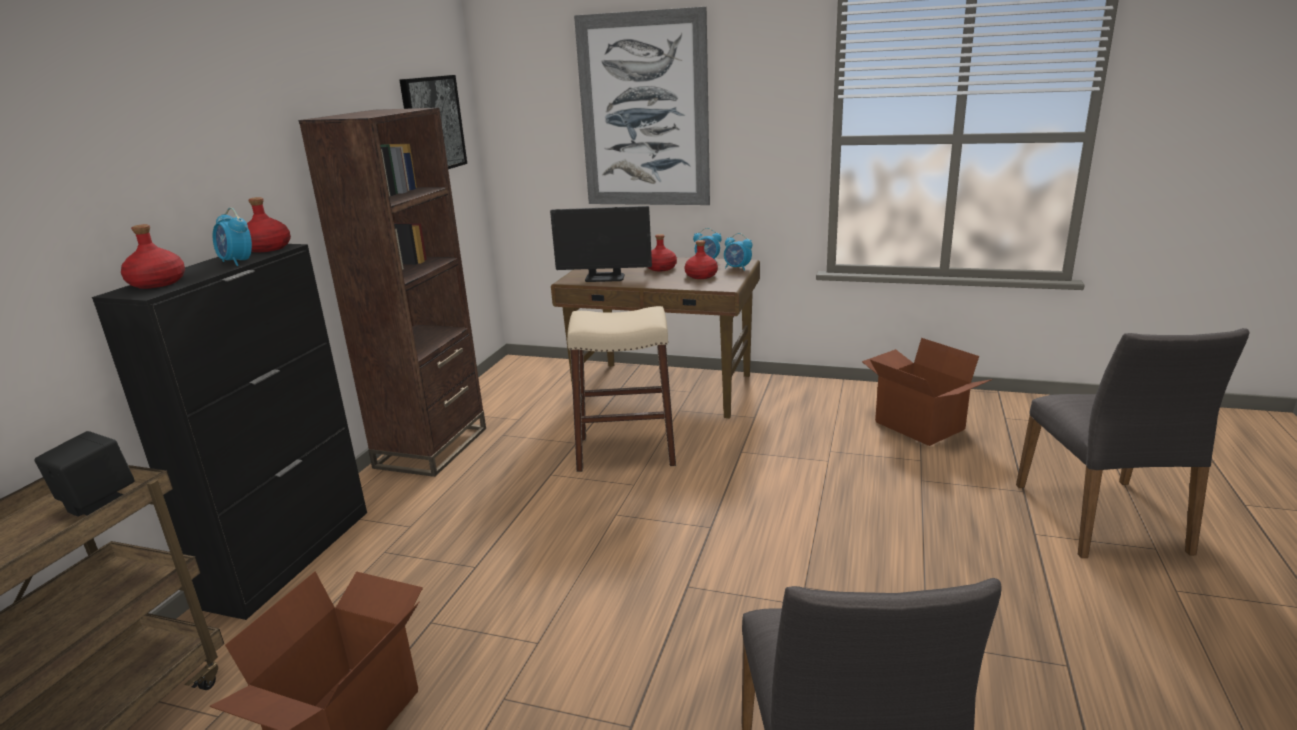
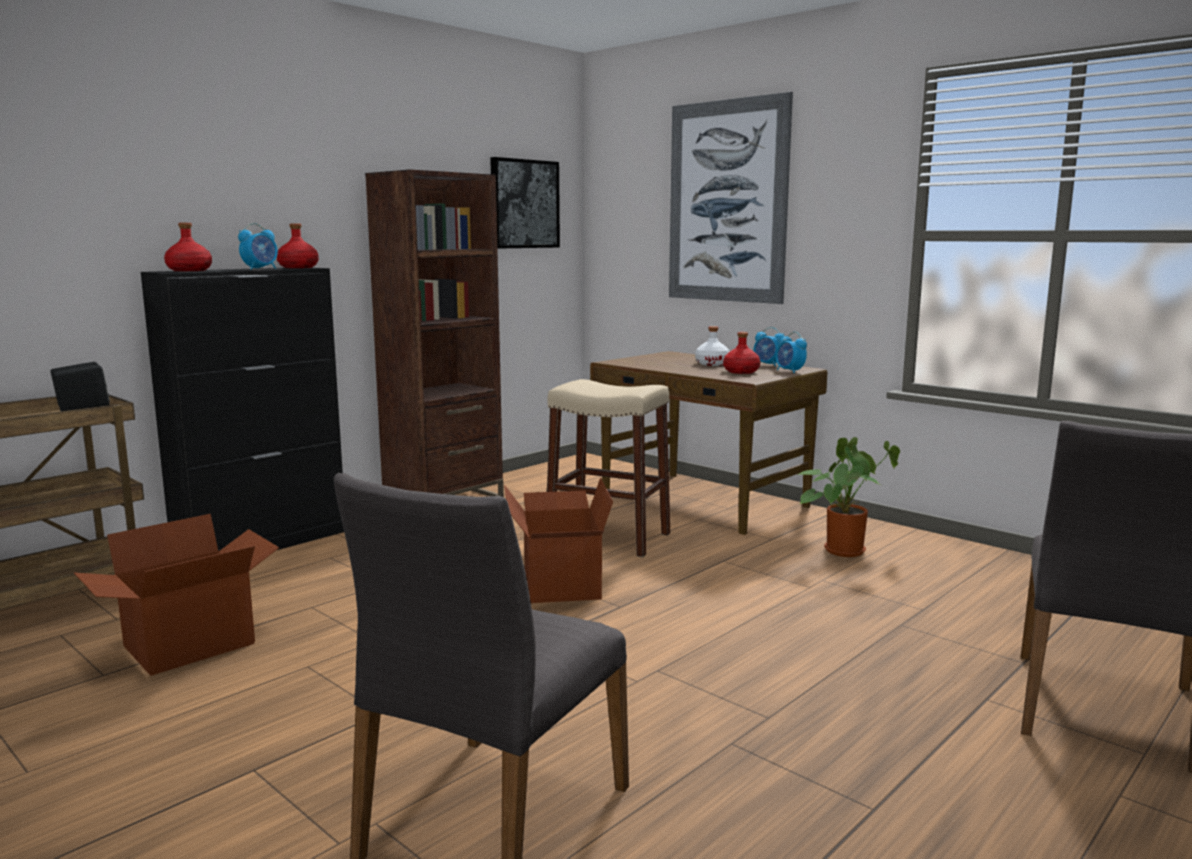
camera: 25 degrees right, 10 degrees down
(237, 262) = (260, 269): alarm clock -> alarm clock turned 120 degrees counterclockwise
(605, 278) = (646, 363): monitor -> none
(661, 268) = (712, 364): red bottle -> white bottle
(815, 414) = (844, 549): none -> potted plant
(918, 426) = (959, 582): cardboard box -> cardboard box (559, 584)

